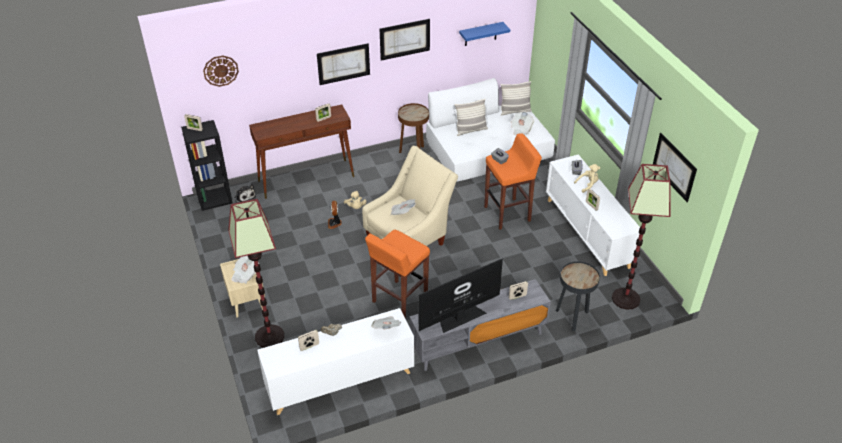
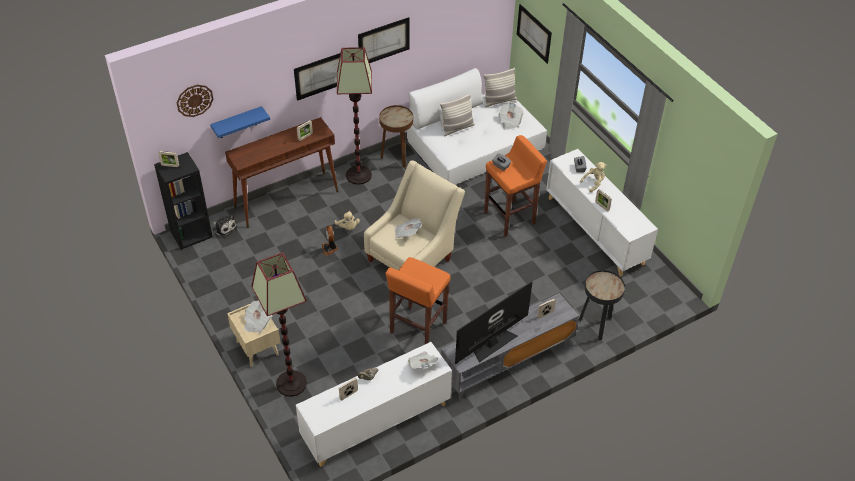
camera: 10 degrees left, 5 degrees up
(480, 34) = (461, 25): blue shelf -> blue shelf (237, 123)
(626, 298) = (645, 298): floor lamp -> floor lamp (359, 175)
(674, 167) = (688, 165): picture -> picture (534, 33)

